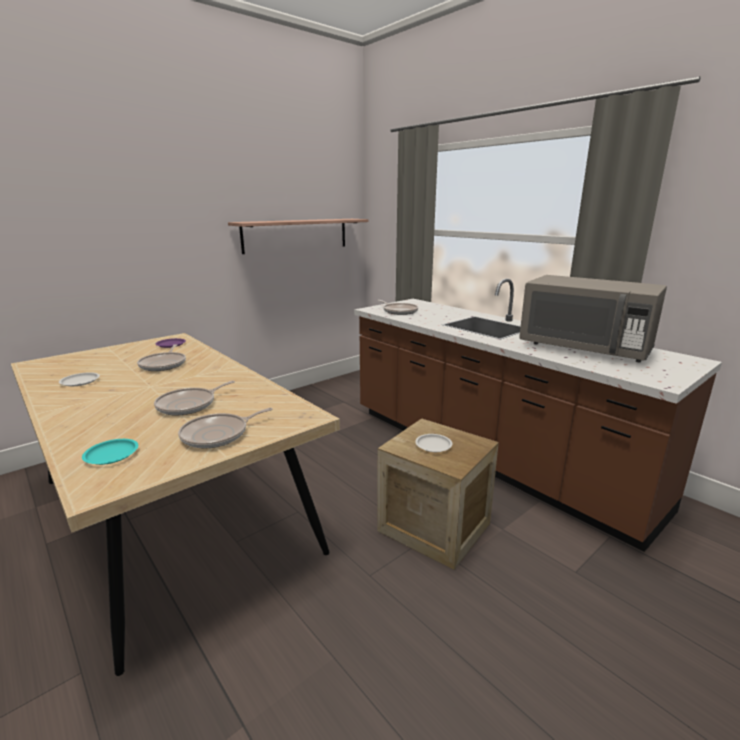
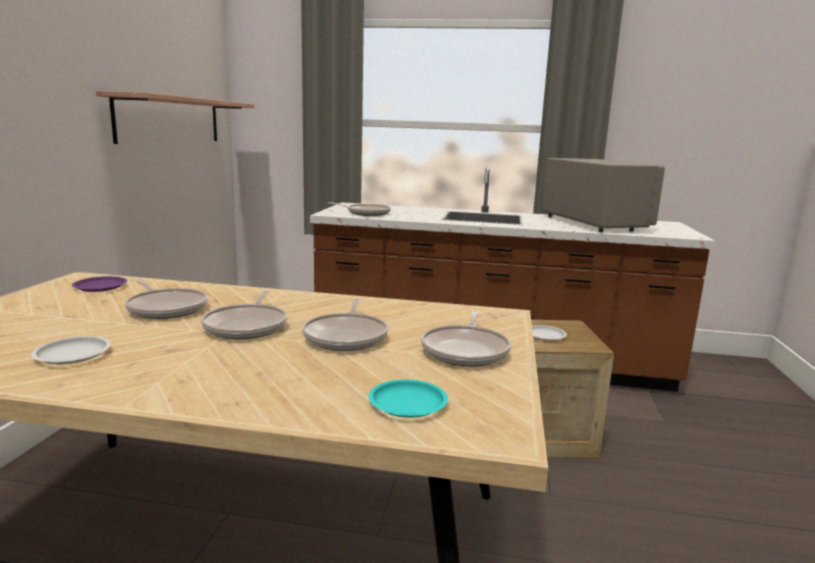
camera: 40 degrees left, 5 degrees down
(167, 385) = (247, 326): none -> frying pan
(584, 348) = (593, 224): grey microwave -> grey microwave turned 105 degrees counterclockwise

